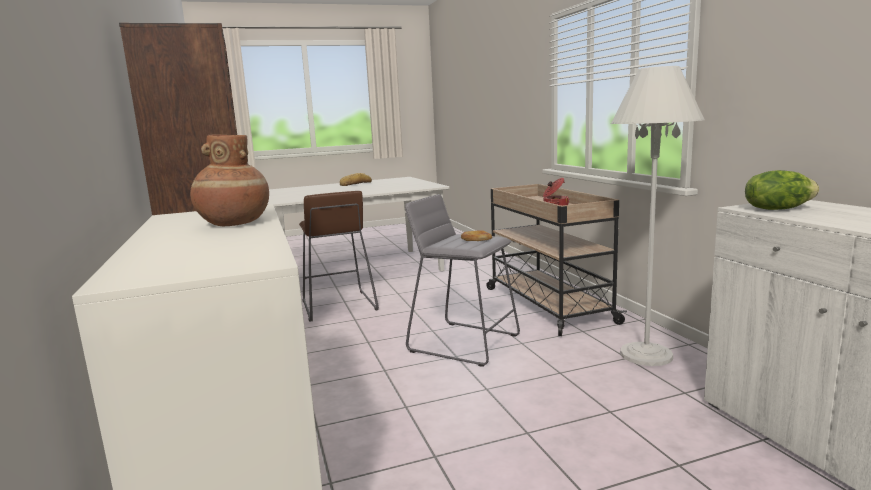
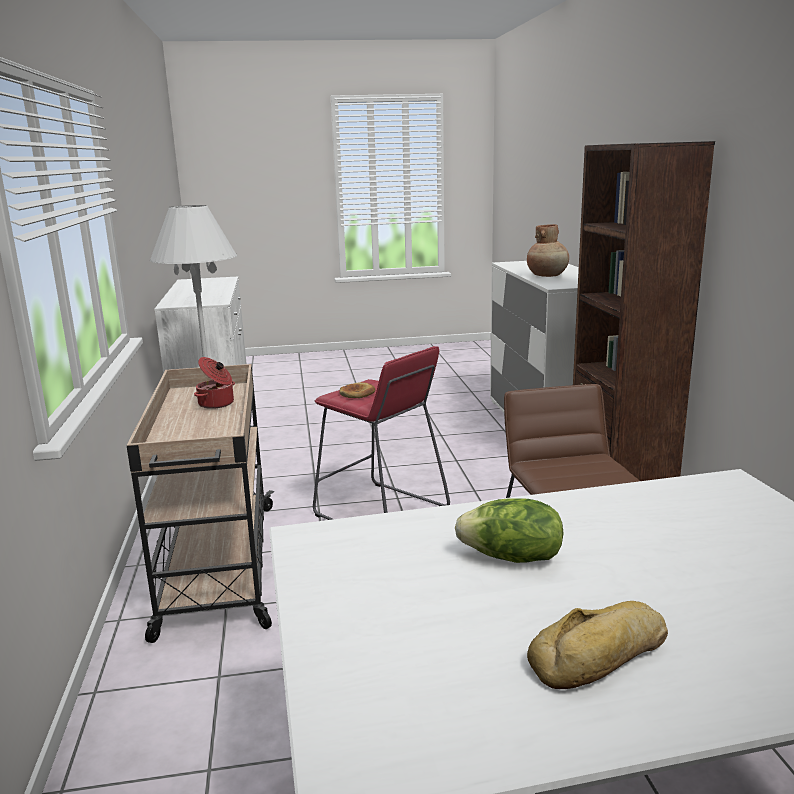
camera: 170 degrees left, 5 degrees up
(464, 343) = (381, 512): grey stool -> red stool
(777, 209) = (208, 300): lettuce -> lettuce (512, 558)

